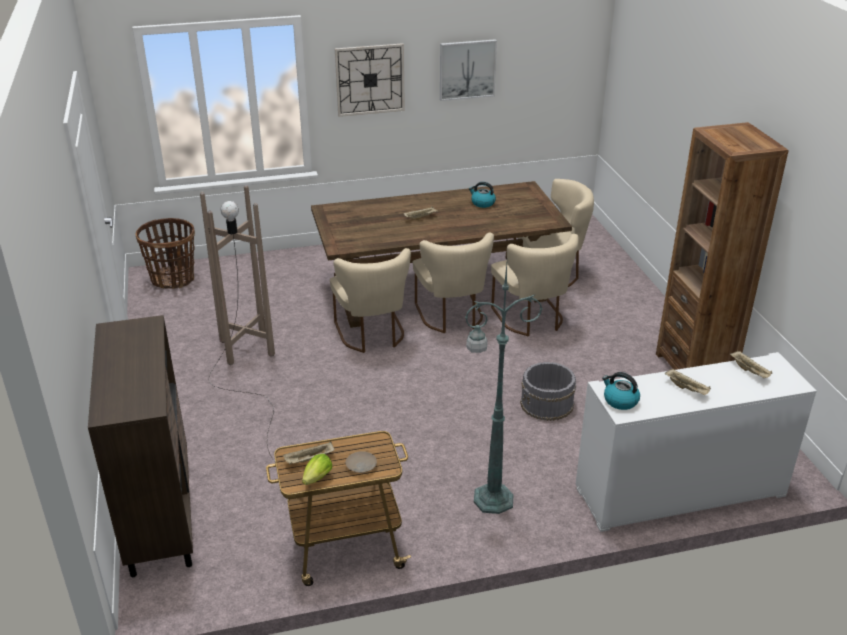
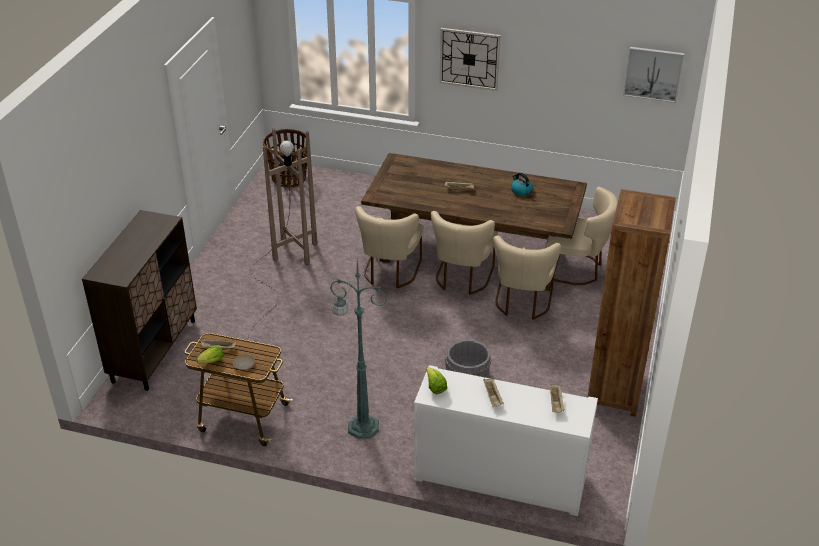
camera: 30 degrees right, 5 degrees up
(467, 69) = (557, 68): picture -> picture (653, 74)
(620, 401) = (435, 387): kettle -> lettuce

